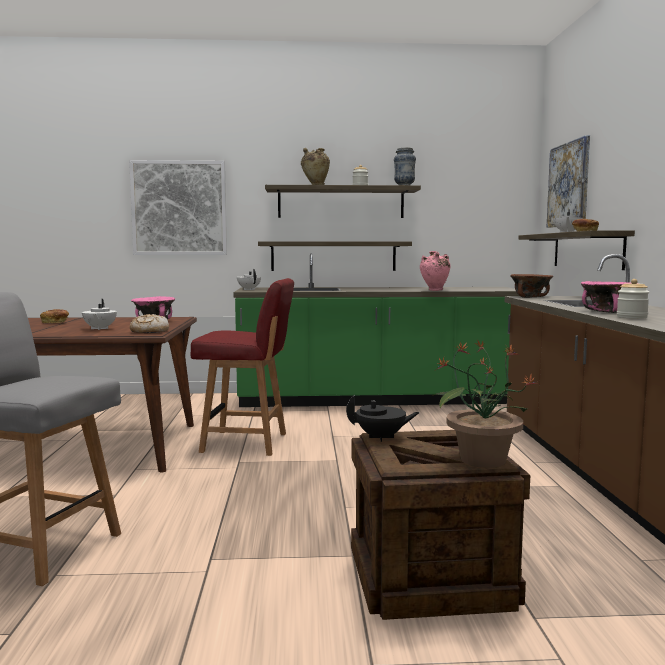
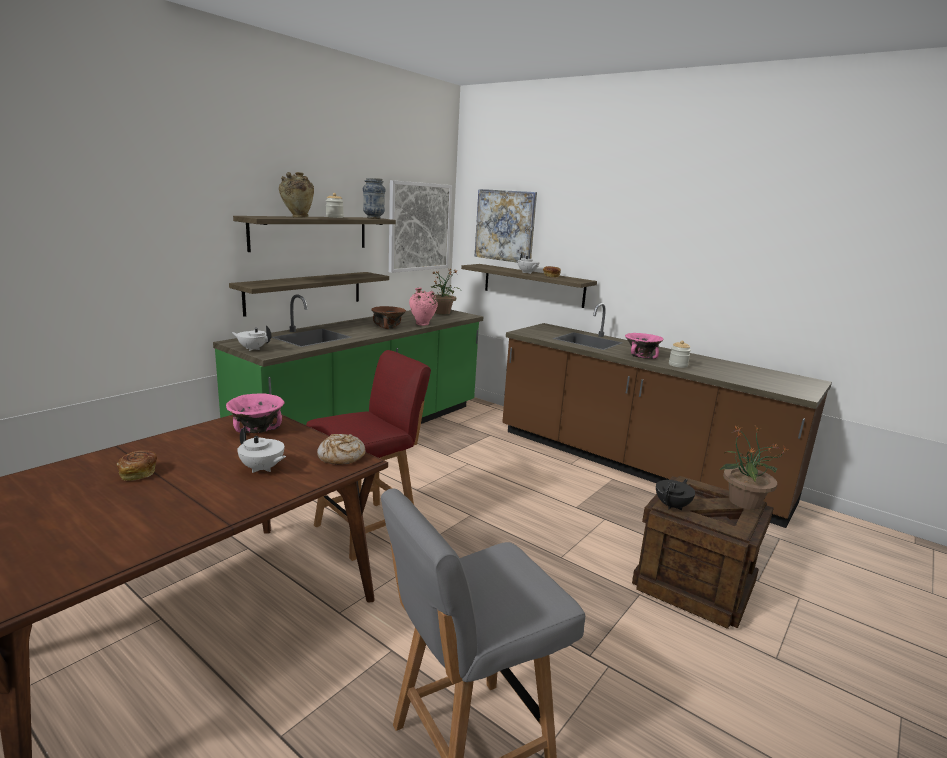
camera: 50 degrees left, 10 degrees up
(179, 208) = (117, 244): picture -> picture (419, 227)
(491, 288) = (442, 312): none -> potted plant
(530, 297) = (527, 332): brown bowl -> brown bowl (388, 327)

